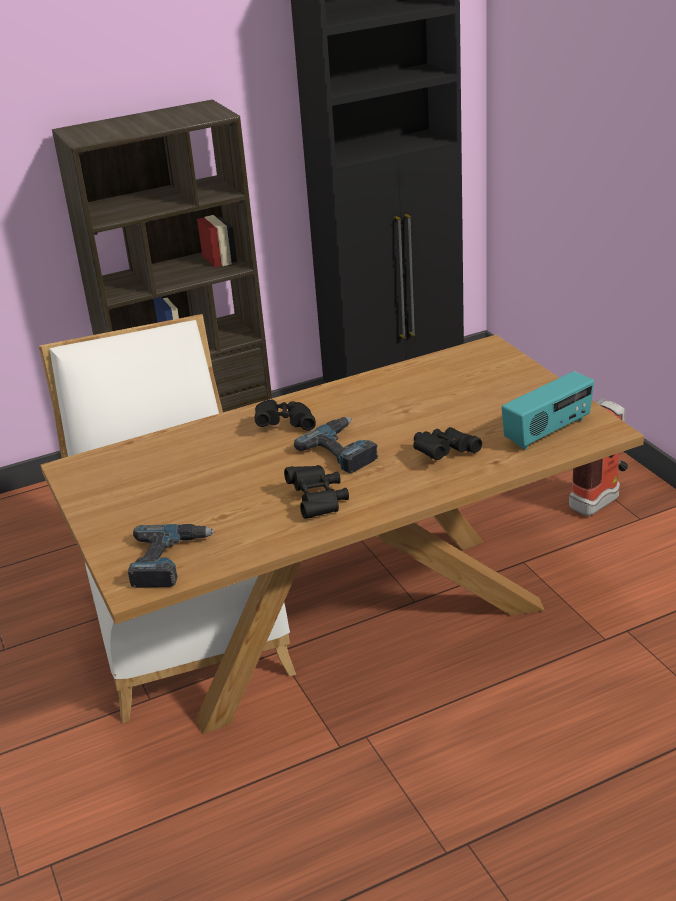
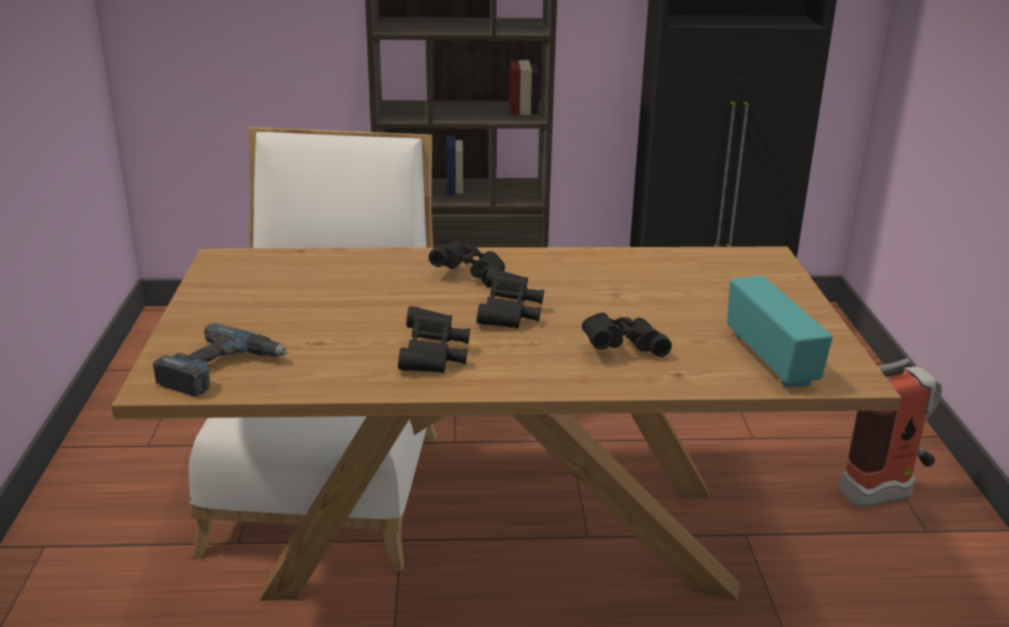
camera: 20 degrees right, 5 degrees down
(343, 450) = (509, 314): power drill -> black binoculars
(548, 432) = (772, 359): radio -> radio turned 90 degrees counterclockwise

